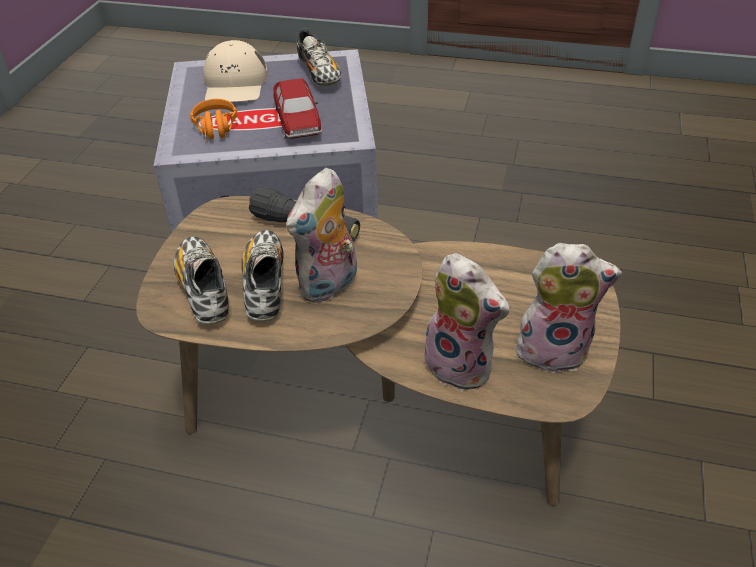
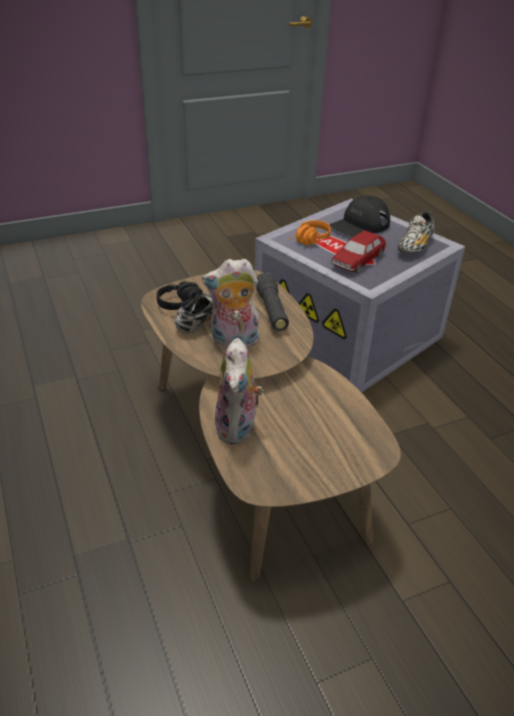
camera: 50 degrees right, 5 degrees down
(204, 290) = (185, 302): shoe -> black headphones
(235, 84) = (360, 225): beige cap -> black cap
(554, 349) = (294, 464): plush toy -> none

